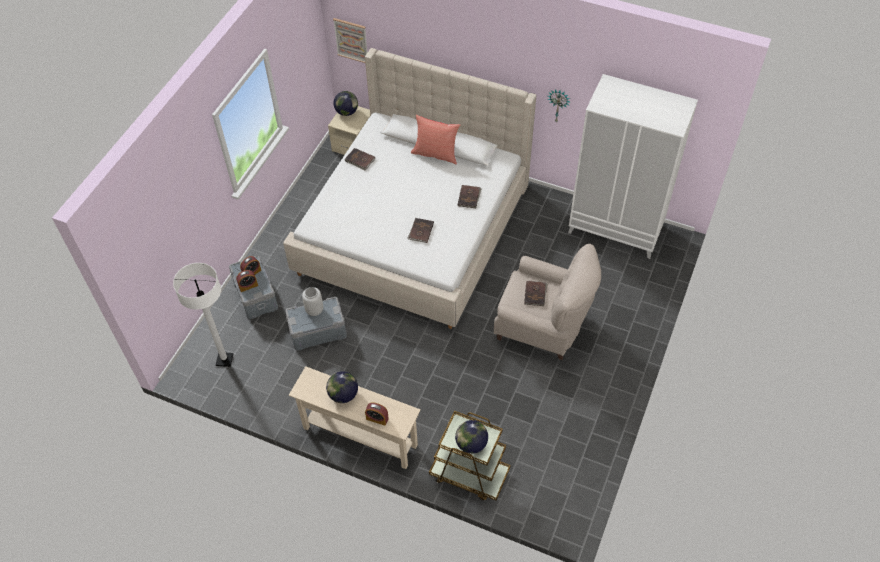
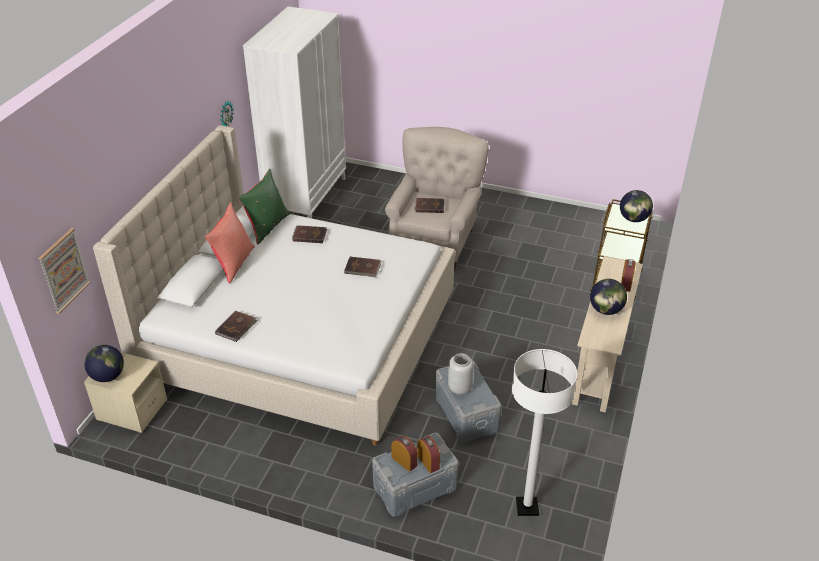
camera: 95 degrees left, 15 degrees down
(483, 170) = (267, 226): none -> green pillow

